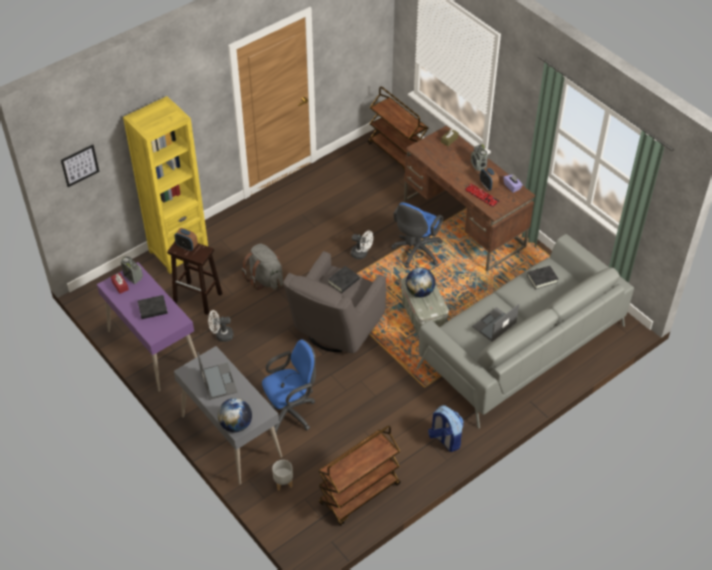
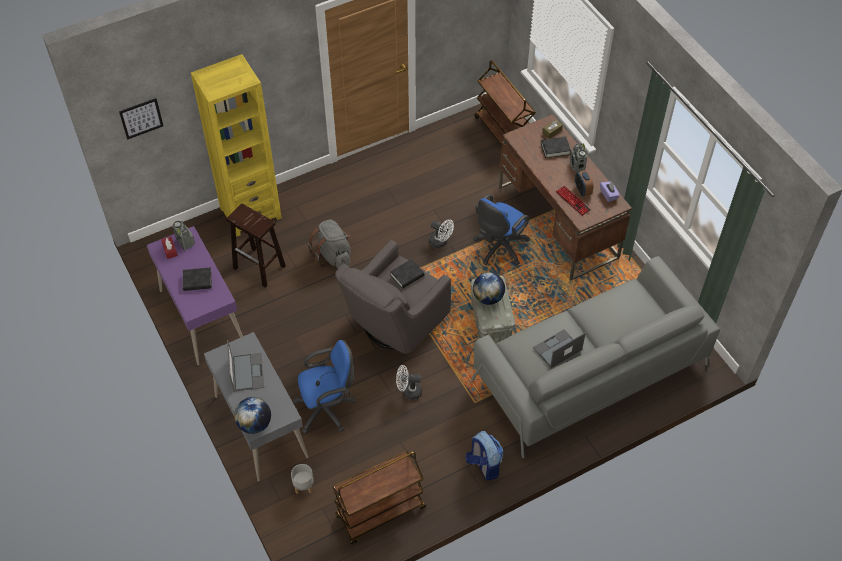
camera: 10 degrees right, 5 degrees up
(187, 246) = (247, 216): alarm clock -> none
(221, 335) = (274, 313): white fan -> white fan (408, 391)
(542, 279) = (621, 303): black book -> black book (555, 149)

